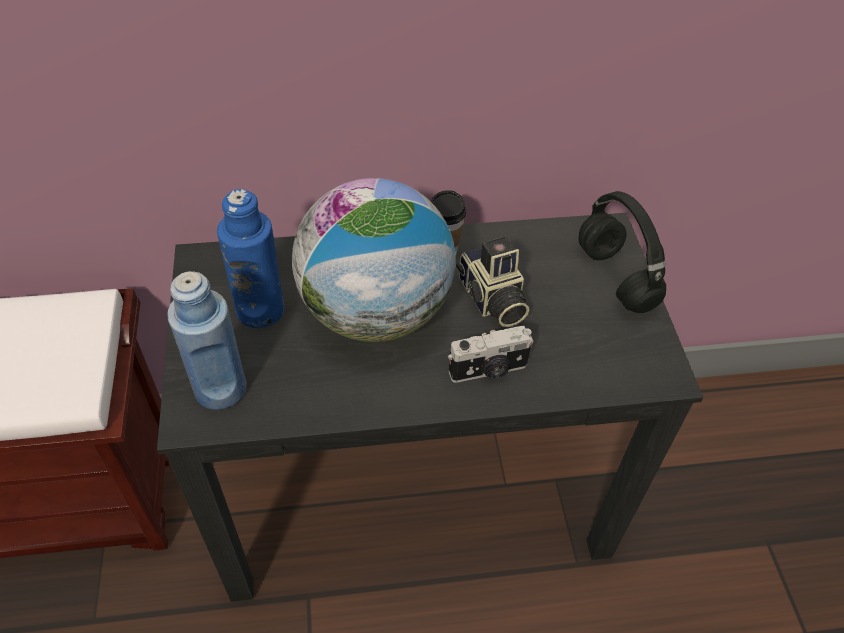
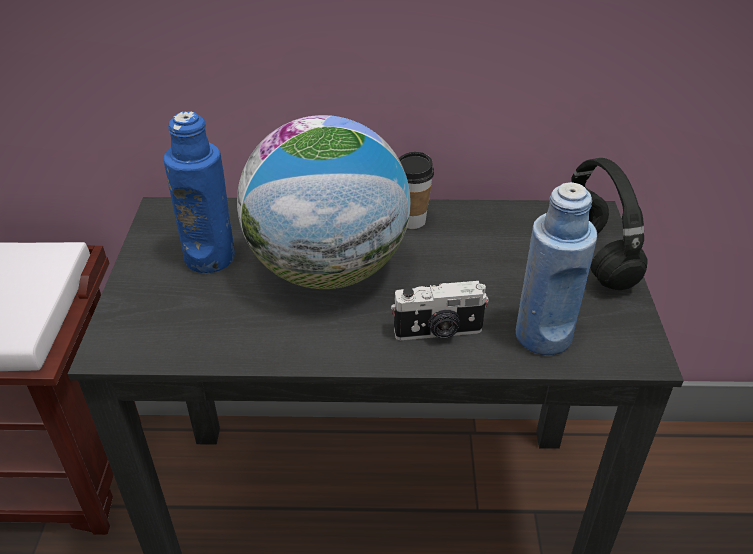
camera: 10 degrees right, 10 degrees down
(220, 389) = (149, 324): blue bottle -> blue bottle (543, 336)
(491, 300) = (453, 267): camera -> none

